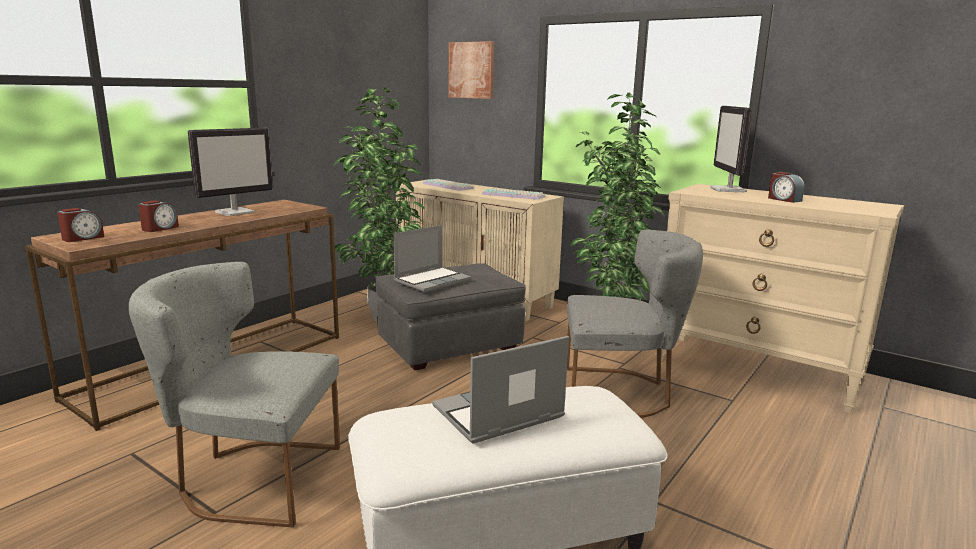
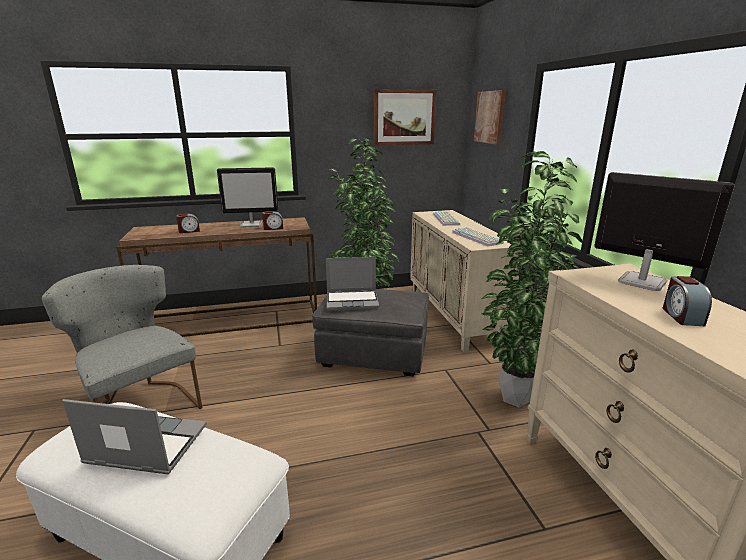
camera: 40 degrees right, 5 degrees up
(83, 238) = (145, 232): alarm clock -> alarm clock (273, 228)
(372, 68) = (404, 117): none -> picture
(621, 393) = (441, 459): grey chair -> none
(728, 190) = (641, 282): monitor -> monitor turned 90 degrees clockwise

